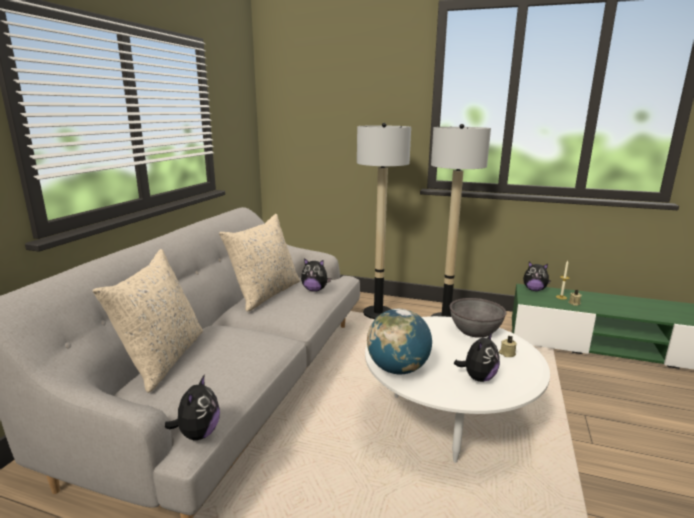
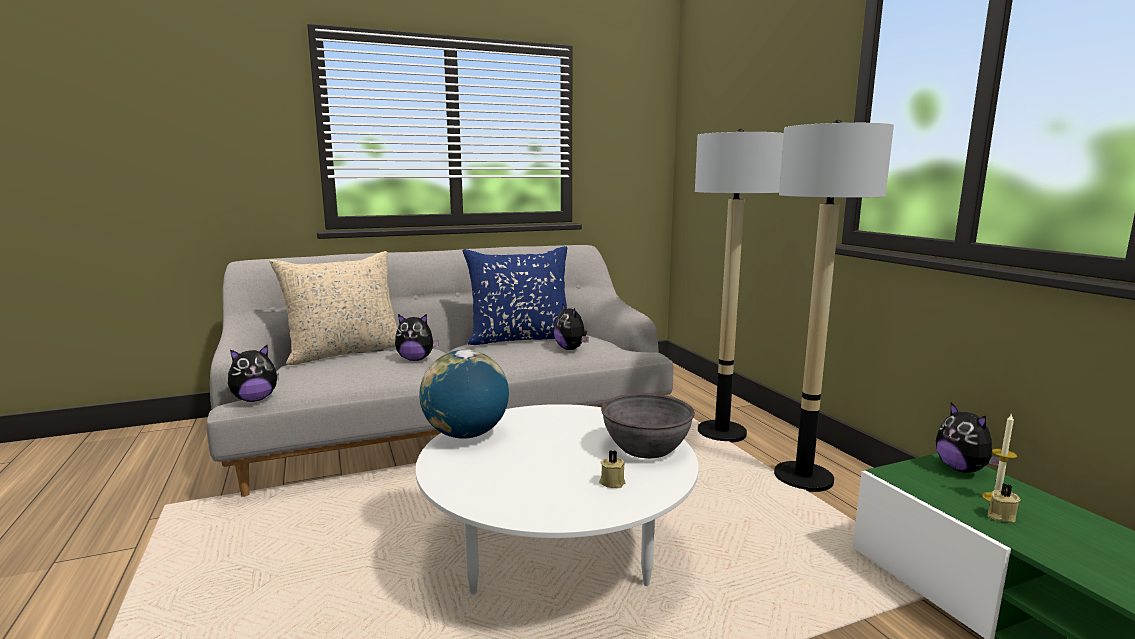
camera: 50 degrees right, 5 degrees down
(265, 294) = (520, 338): beige pillow -> blue pillow
(478, 378) = (510, 479): plush toy -> plush toy (416, 359)

